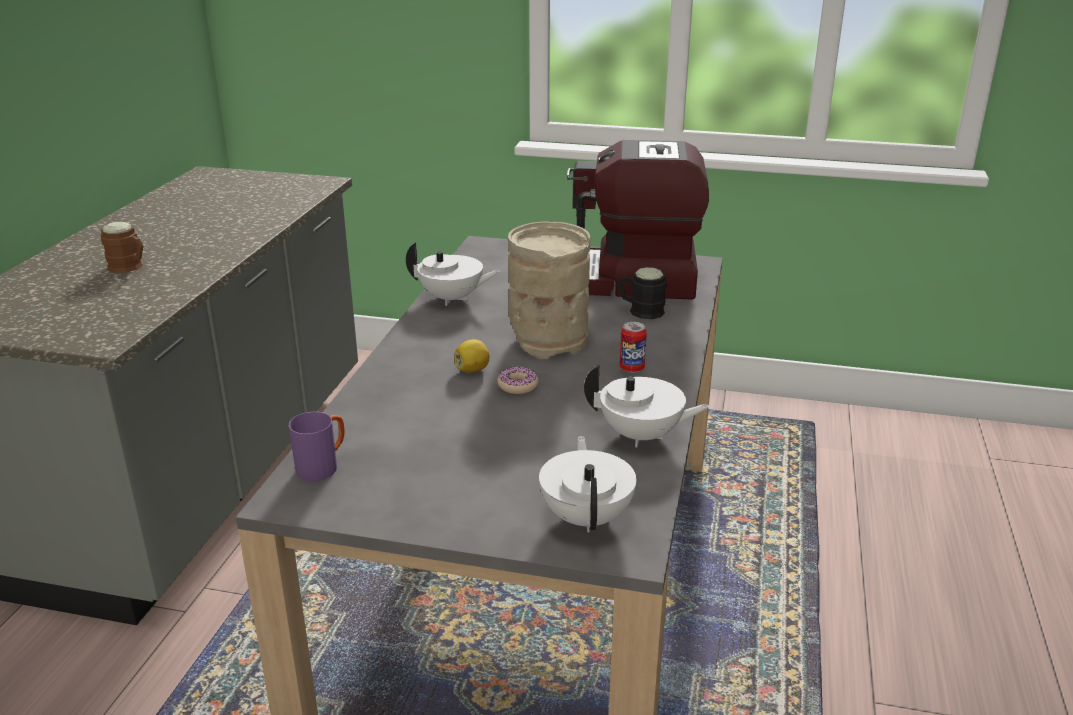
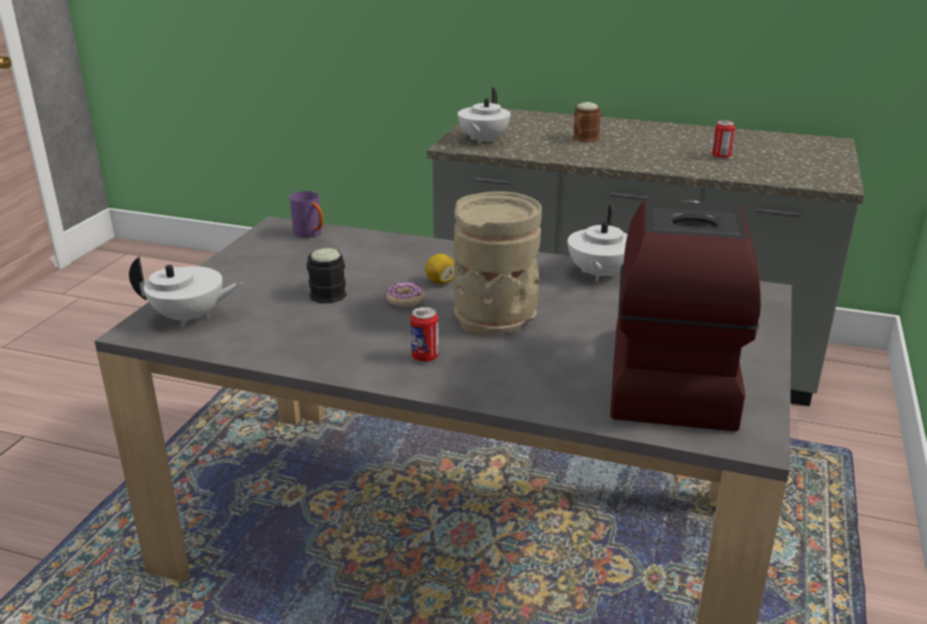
camera: 95 degrees right, 0 degrees up
(231, 212) = (721, 157): none -> can
(640, 311) = (572, 376): black mug -> black mug (331, 291)
(641, 436) = (292, 350): white teapot -> white teapot (482, 140)

